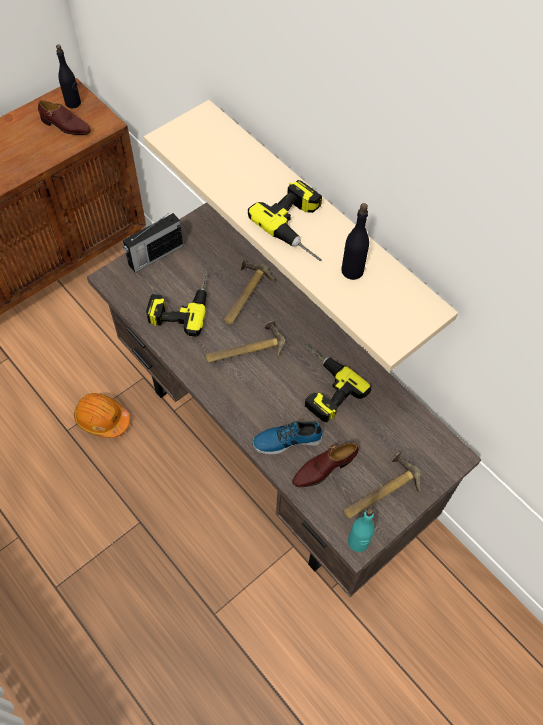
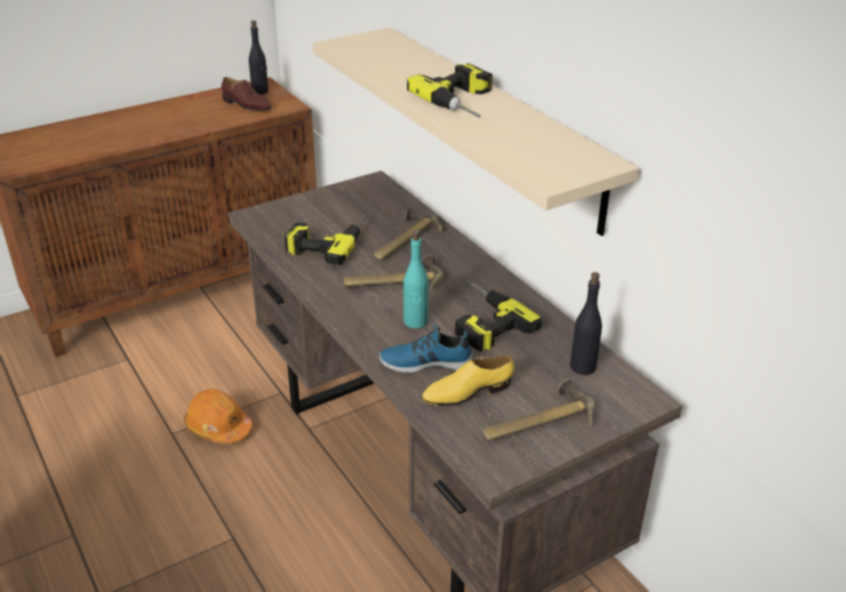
camera: 10 degrees right, 25 degrees down
(155, 255) = (310, 203): radio -> none
(323, 468) = (467, 392): brown shoe -> yellow shoe
(352, 270) = (516, 131): black bottle -> black bottle (582, 366)
(358, 542) = (498, 467): turquoise bottle -> turquoise bottle (415, 322)

